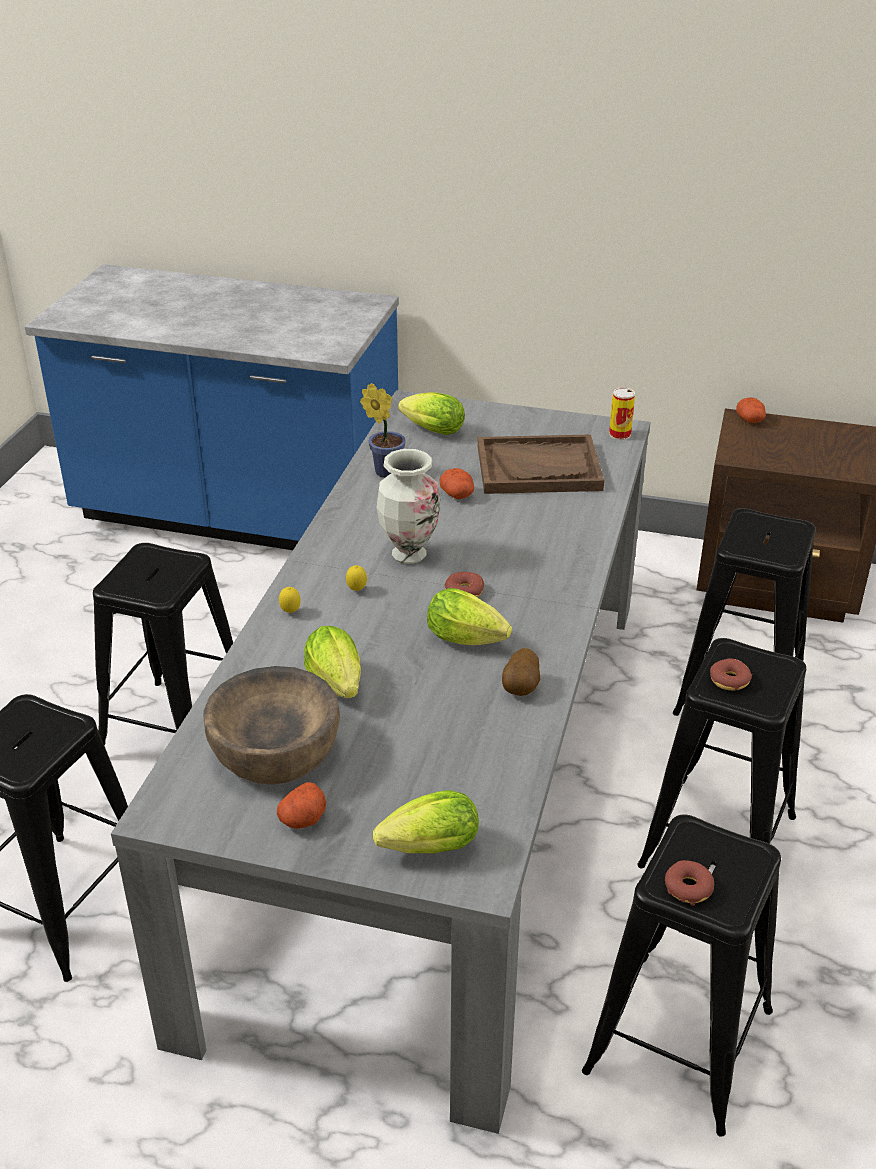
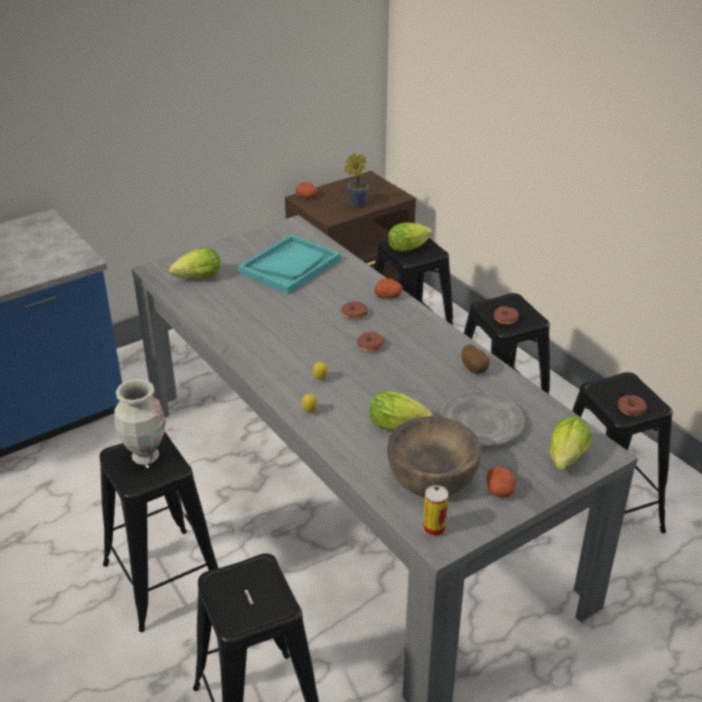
camera: 50 degrees left, 0 degrees up
(384, 471) = (214, 313): potted plant -> potted plant (356, 204)
(409, 555) = (311, 346): vase -> vase (145, 456)
(418, 743) = (481, 423): none -> grey plate
(458, 495) = (276, 302): potato -> potato (388, 296)
(470, 641) = (415, 365): lettuce -> lettuce (410, 248)
(509, 552) = (354, 314): none -> donut
(539, 468) = (290, 266): brown tray -> turquoise tray
(620, 434) = (296, 228): can -> can (434, 529)

